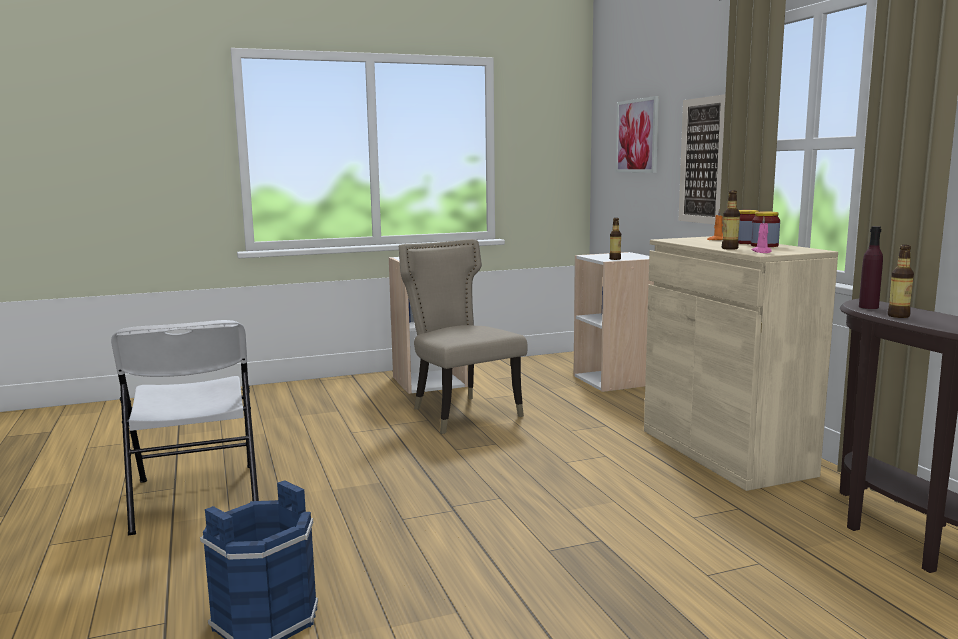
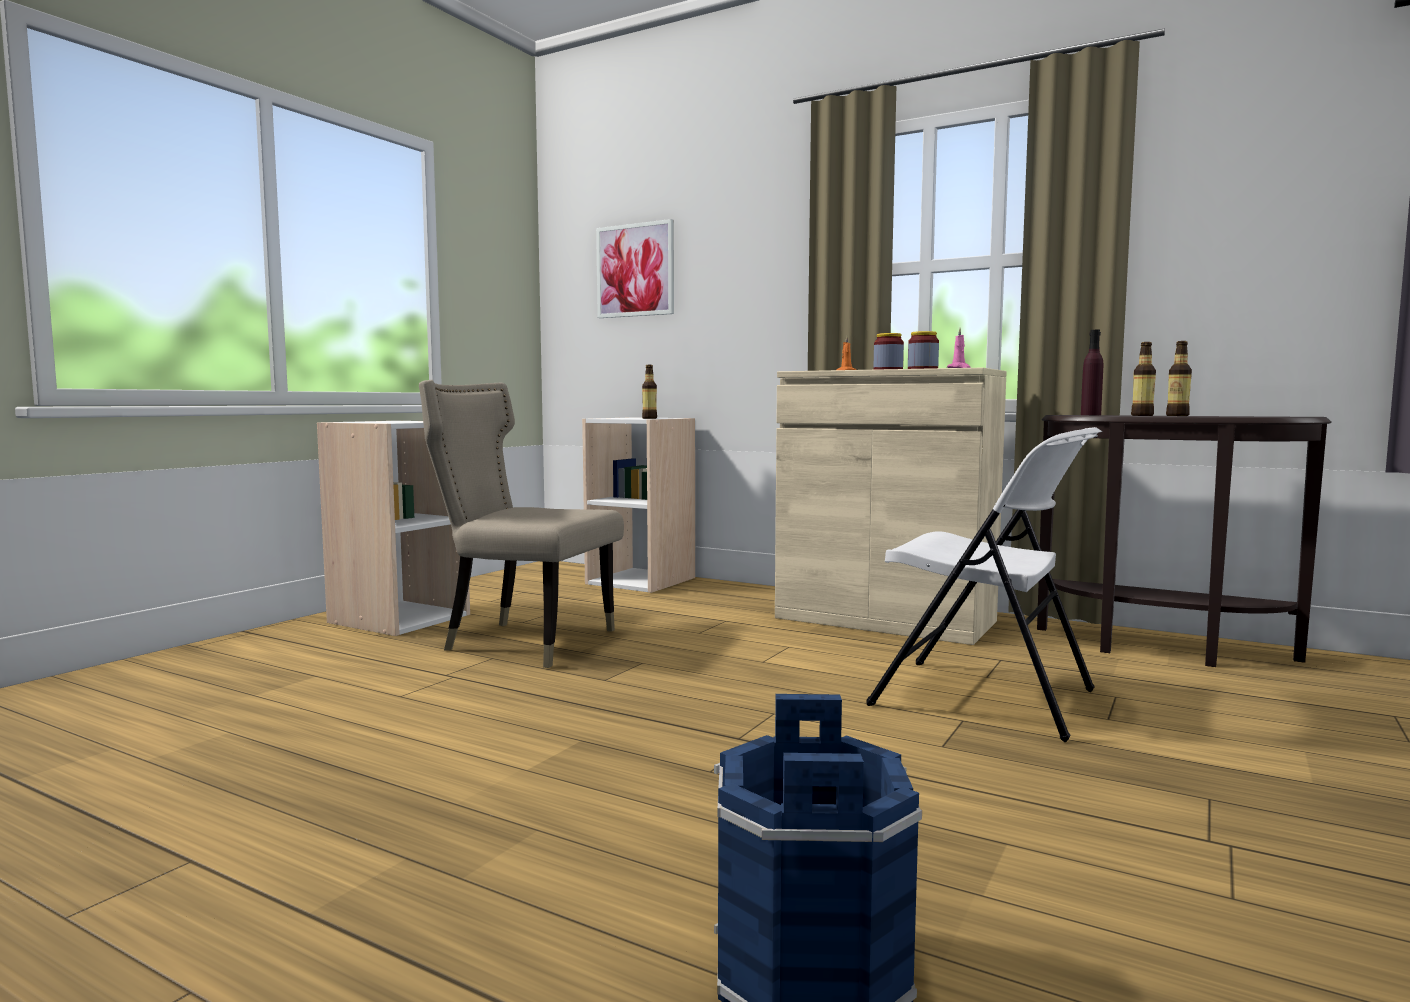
camera: 40 degrees left, 5 degrees down
(196, 498) = (282, 859): white chair -> white chair (983, 698)
(702, 161) = (756, 294): picture -> none
(729, 248) = (912, 368): bottle -> bottle (1177, 416)

